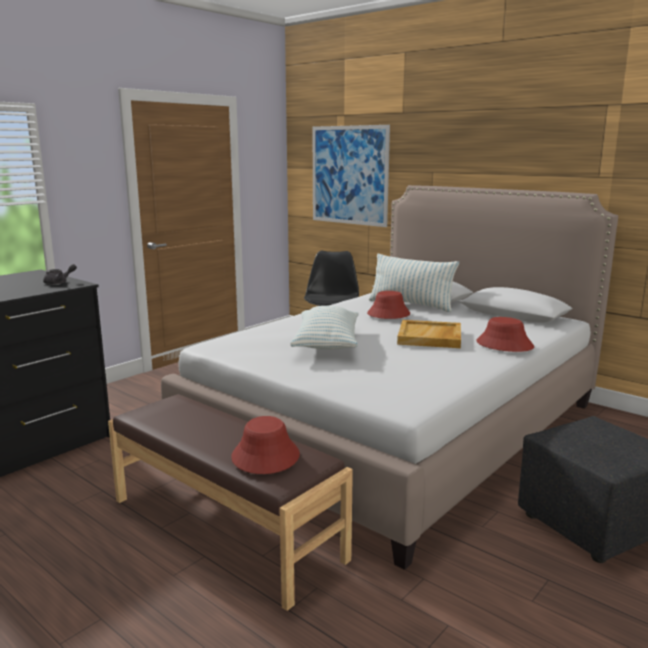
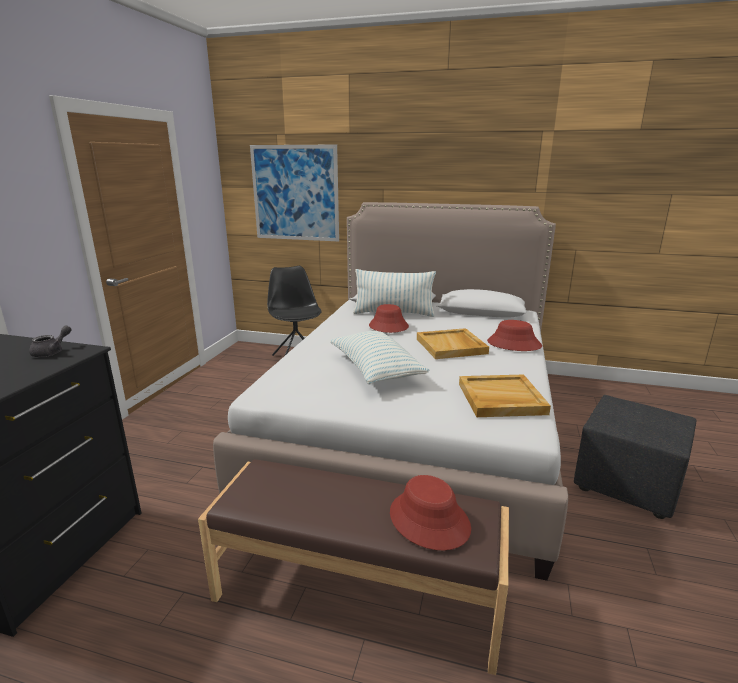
camera: 25 degrees left, 5 degrees up
(416, 381) = (500, 399): none -> beige tray

